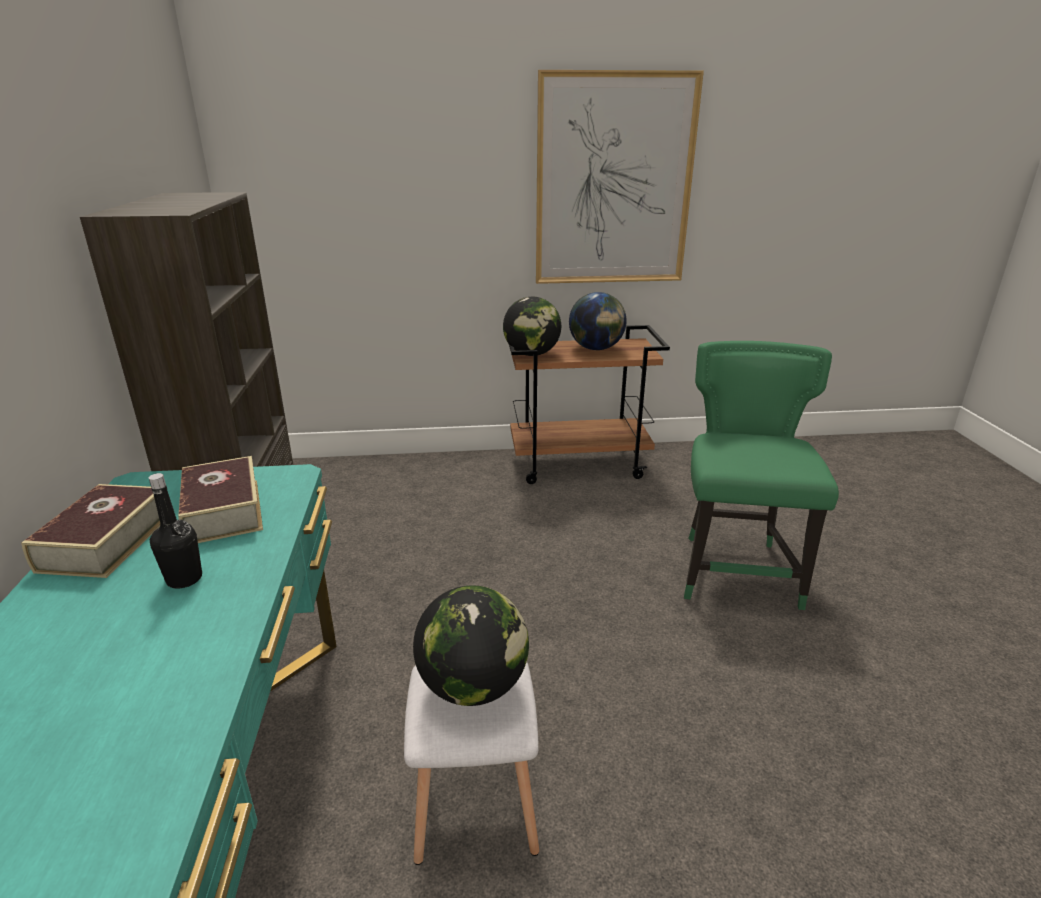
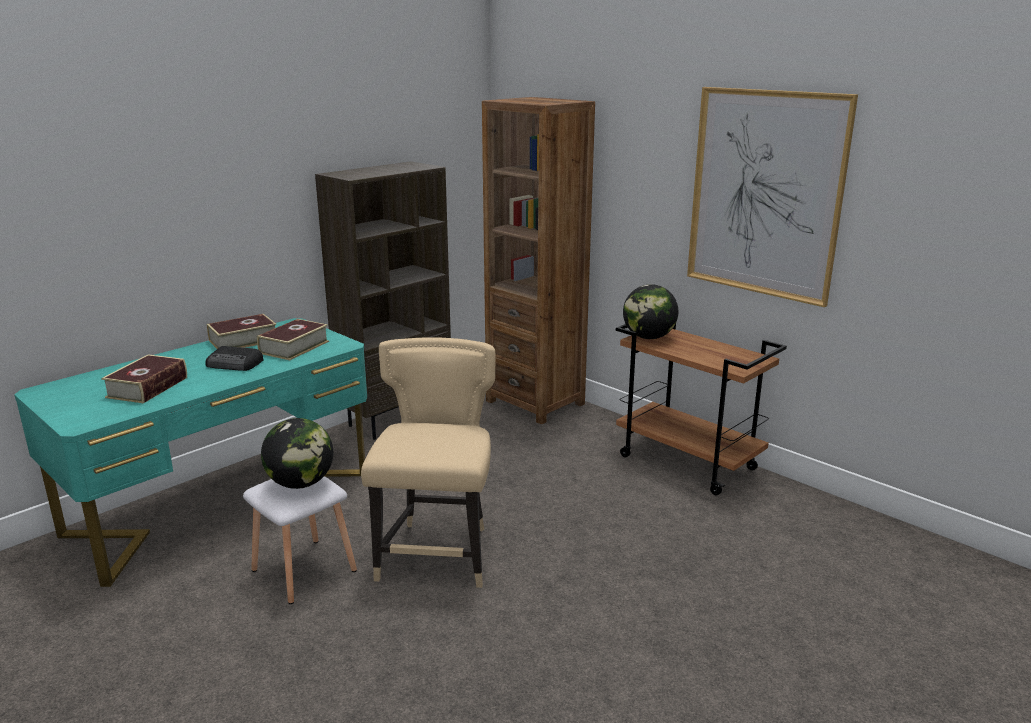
camera: 50 degrees right, 5 degrees down
(100, 710) = (147, 387): none -> book
(184, 579) = (235, 364): black bottle -> radio
(373, 474) = (535, 402): none -> brown bookcase
(560, 667) = (438, 553): none -> beige chair
(596, 348) = (710, 351): globe -> none
(736, 570) = (655, 586): green chair -> none

